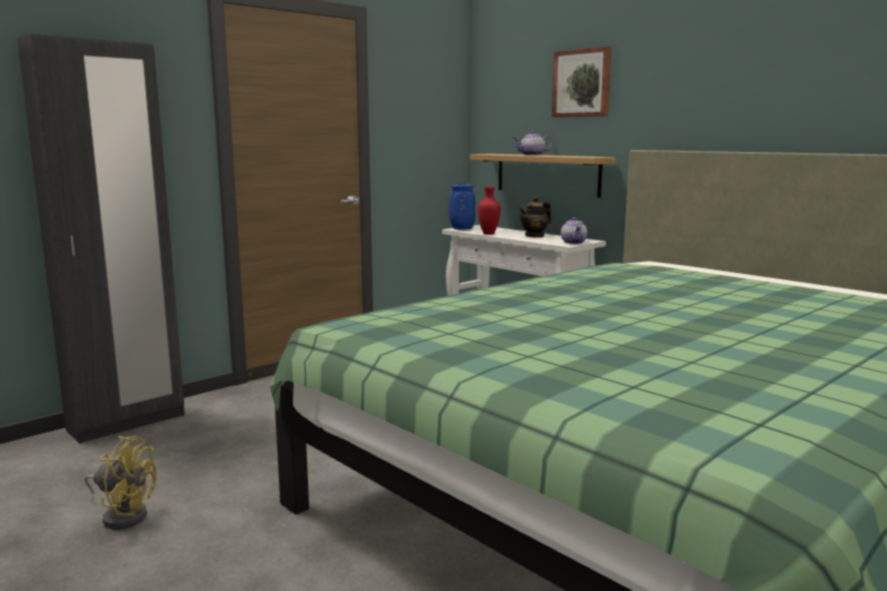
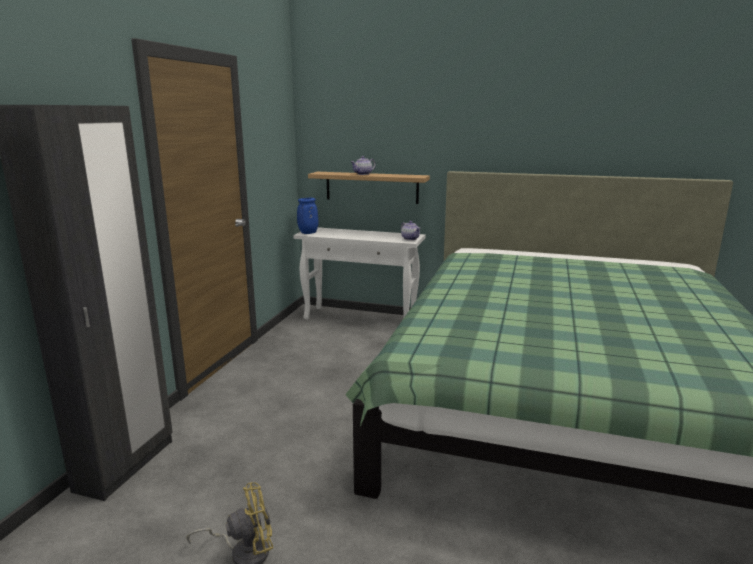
camera: 30 degrees left, 5 degrees up
(489, 234) = (338, 236): red vase -> none
(535, 236) = (372, 234): teapot -> none
(582, 83) = (400, 121): picture -> none

